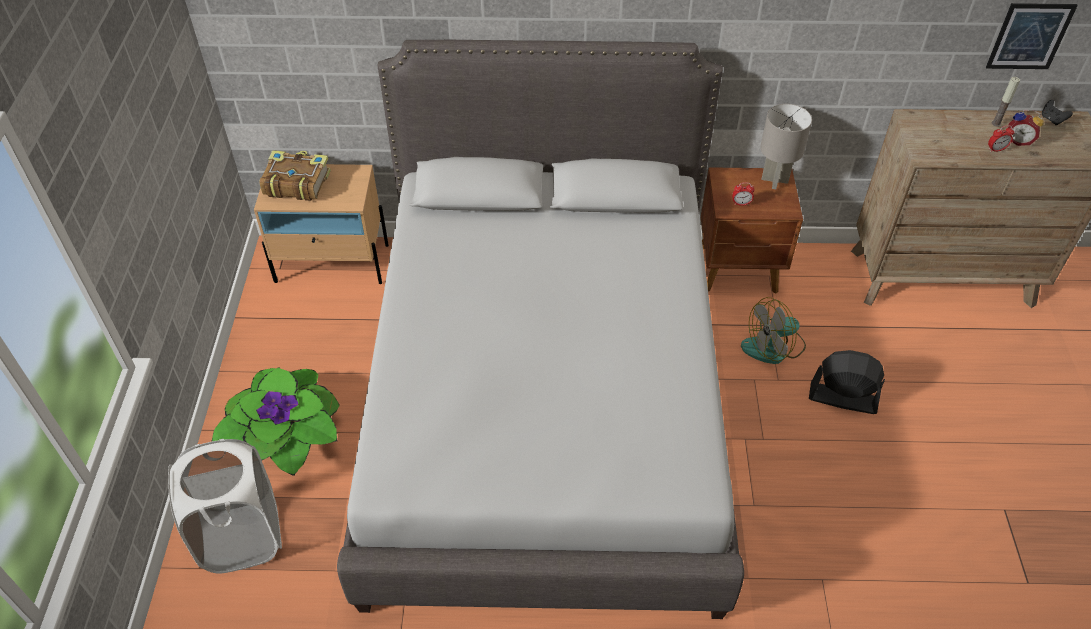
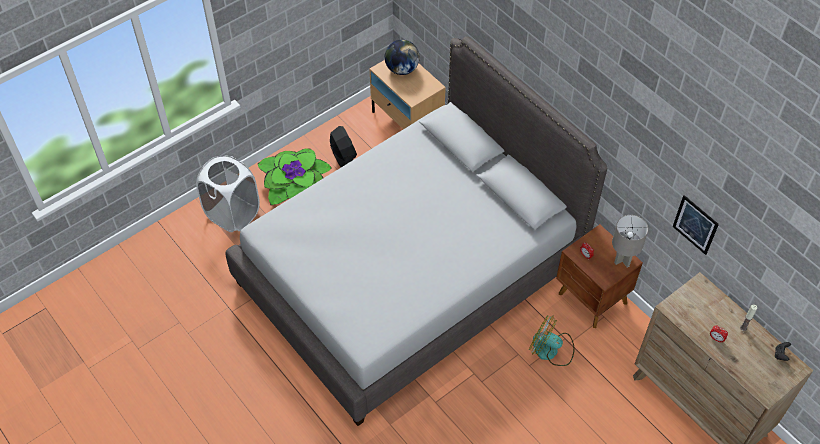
camera: 50 degrees right, 5 degrees up
(296, 183) = (402, 69): book -> globe
(842, 398) = (547, 403): black fan -> black fan (343, 158)
(1018, 140) = (738, 346): alarm clock -> none
(1029, 36) = (782, 289): picture -> picture (695, 224)

